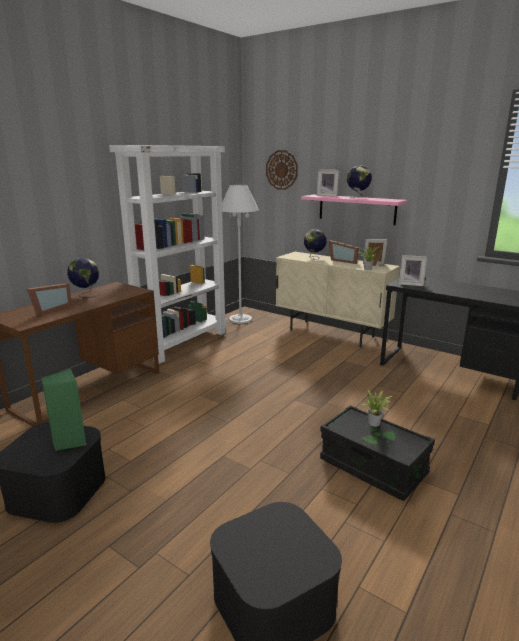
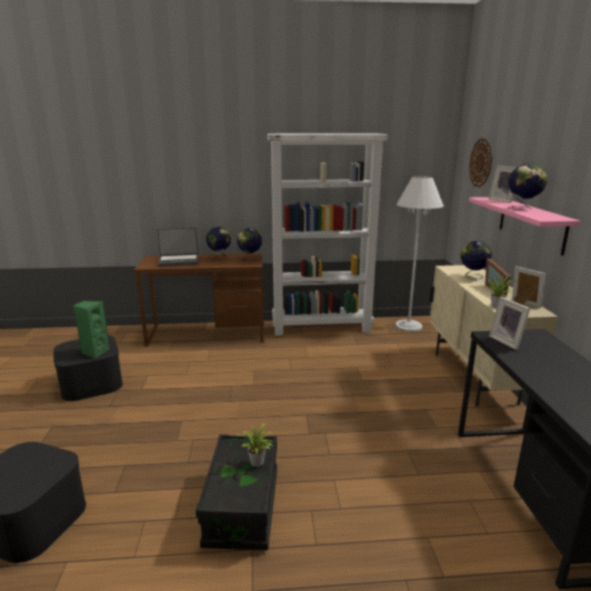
camera: 50 degrees right, 0 degrees up
(49, 309) = (178, 261): picture frame -> laptop
(123, 288) = (250, 259): none -> globe

